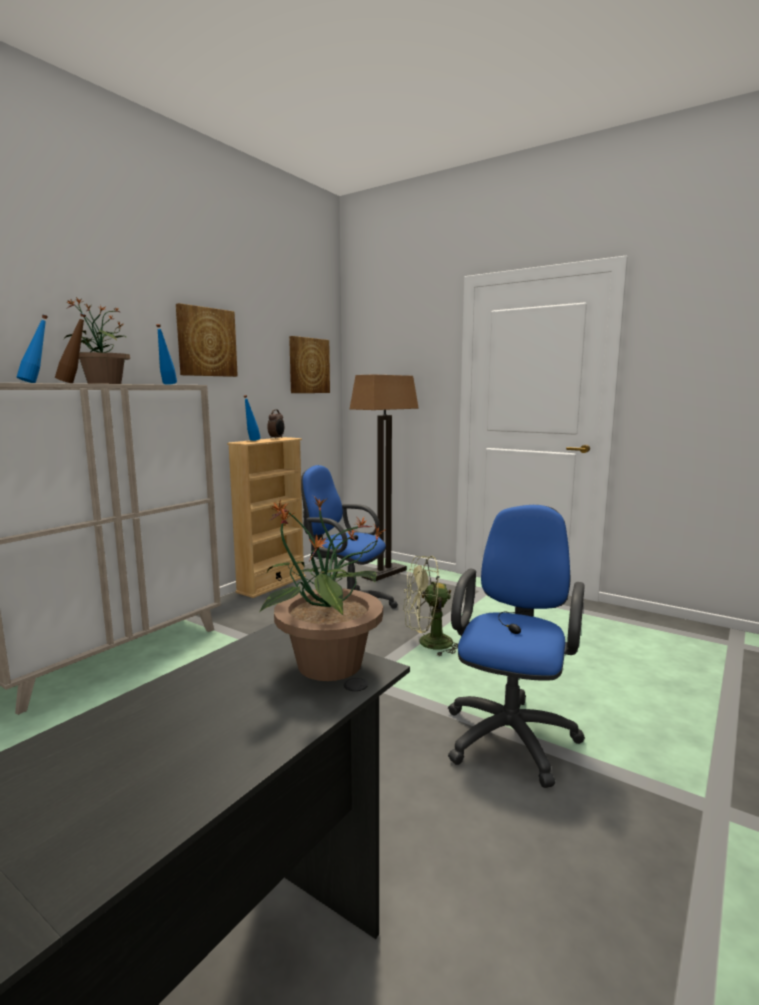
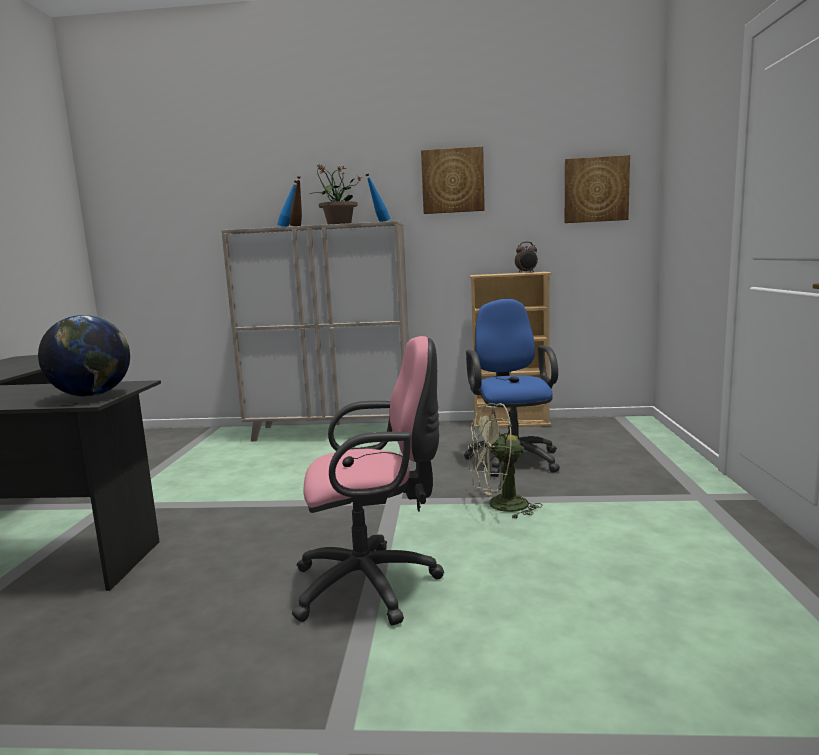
camera: 60 degrees right, 0 degrees up
(252, 440) = (492, 274): blue bottle -> none
(327, 665) = (92, 396): potted plant -> globe
(384, 573) = (629, 445): floor lamp -> none
(428, 644) = (499, 506): green fan -> green fan turned 60 degrees counterclockwise
(511, 733) = (374, 585): blue office chair -> pink office chair

